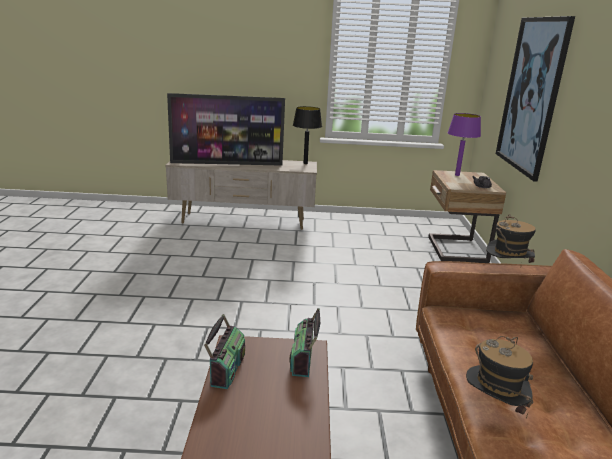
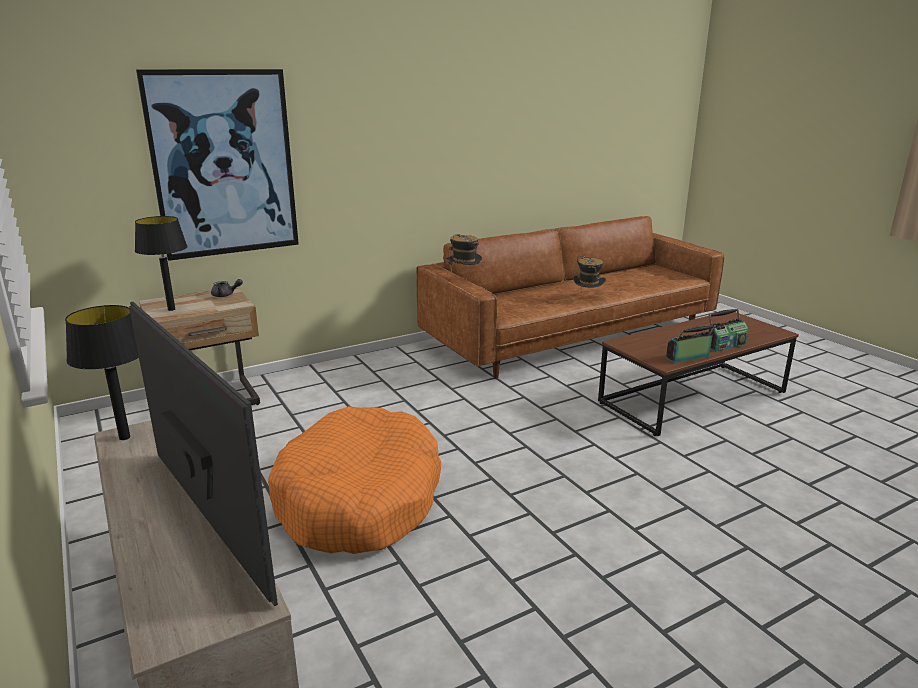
camera: 120 degrees left, 0 degrees up
(292, 262) = (359, 499): none -> orange dog bed
(304, 359) = (633, 341): radio -> radio (725, 345)
(457, 175) = (171, 309): purple table lamp -> black table lamp

